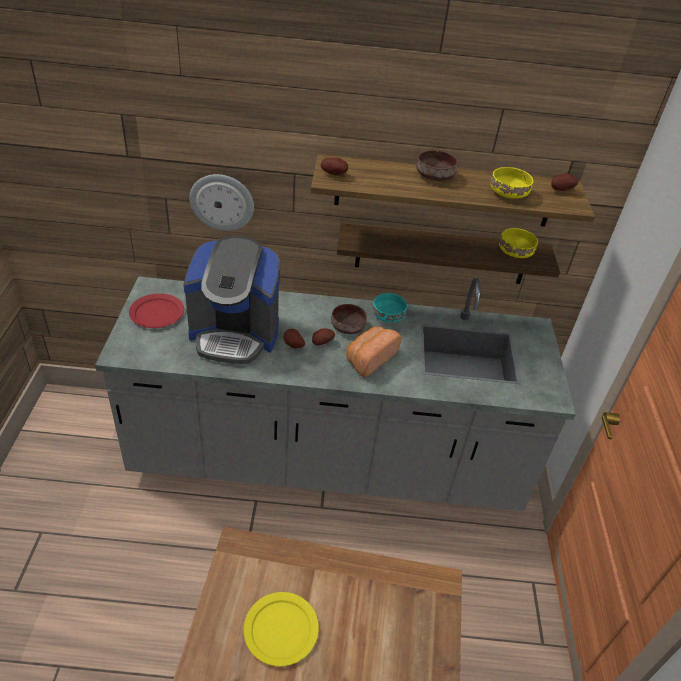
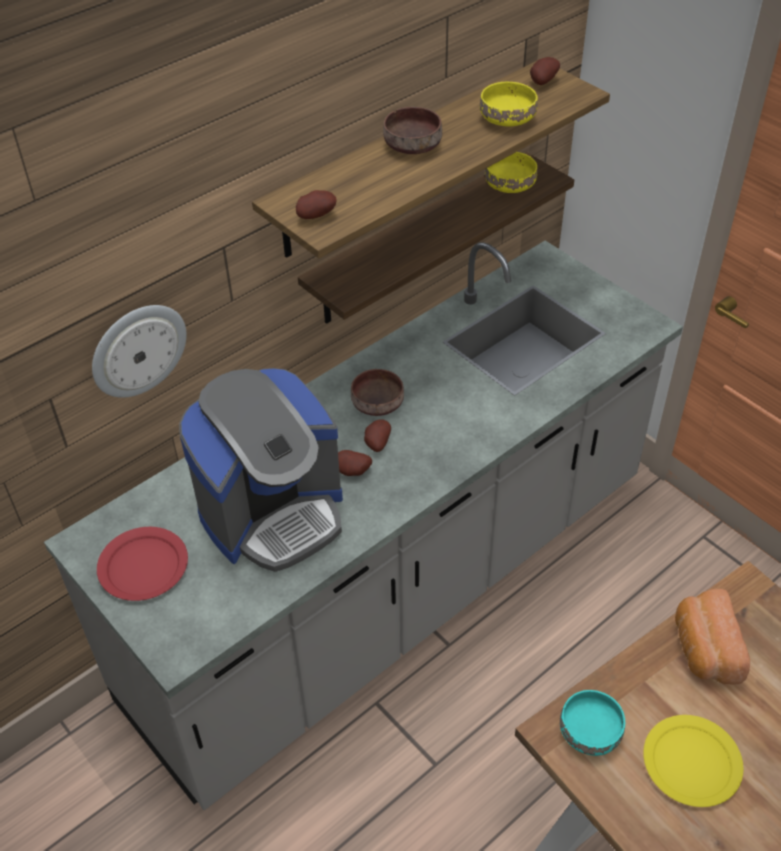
camera: 40 degrees left, 5 degrees up
(369, 359) = (447, 421): bread -> bread (704, 649)
(389, 316) = (400, 357): turquoise bowl -> turquoise bowl (591, 732)

